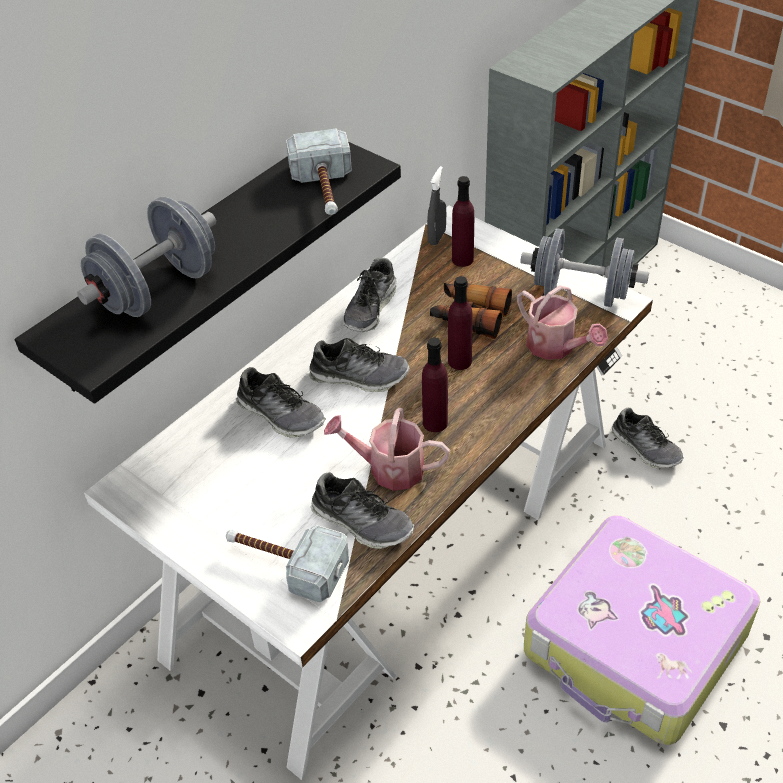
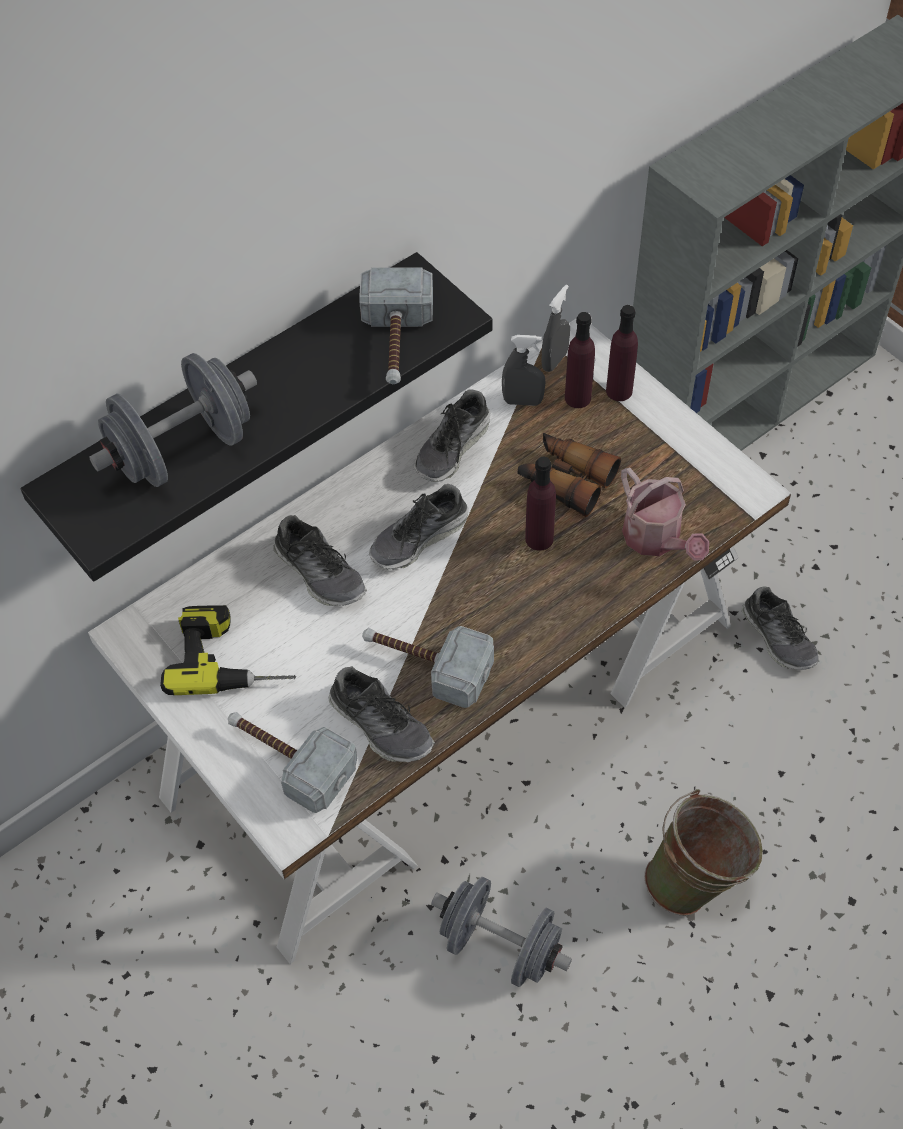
camera: 10 degrees right, 10 degrees up
(218, 490) = (232, 656): none -> power drill
(359, 376) = (419, 538): shoe -> shoe turned 120 degrees clockwise
(389, 468) = (425, 664): watering can -> hammer
(419, 268) = (522, 401): none -> grey spray bottle
(435, 422) = (491, 615): purple bottle -> purple bottle (619, 391)
(581, 293) = (707, 470): grey dumbbell -> grey dumbbell (500, 945)
(635, 645) = (697, 882): suitcase -> green bucket

